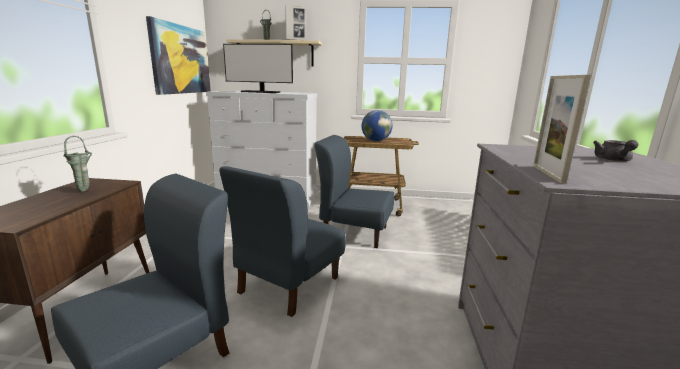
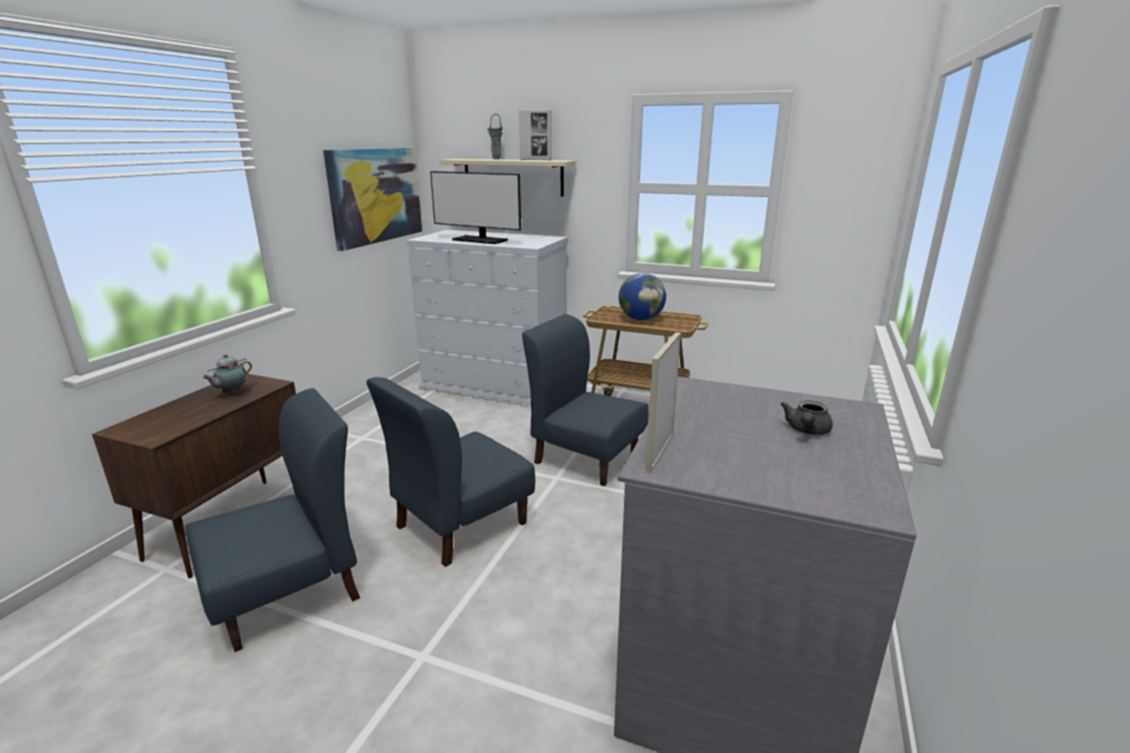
camera: 15 degrees right, 5 degrees up
(85, 190) = (232, 393): green vase -> teapot

